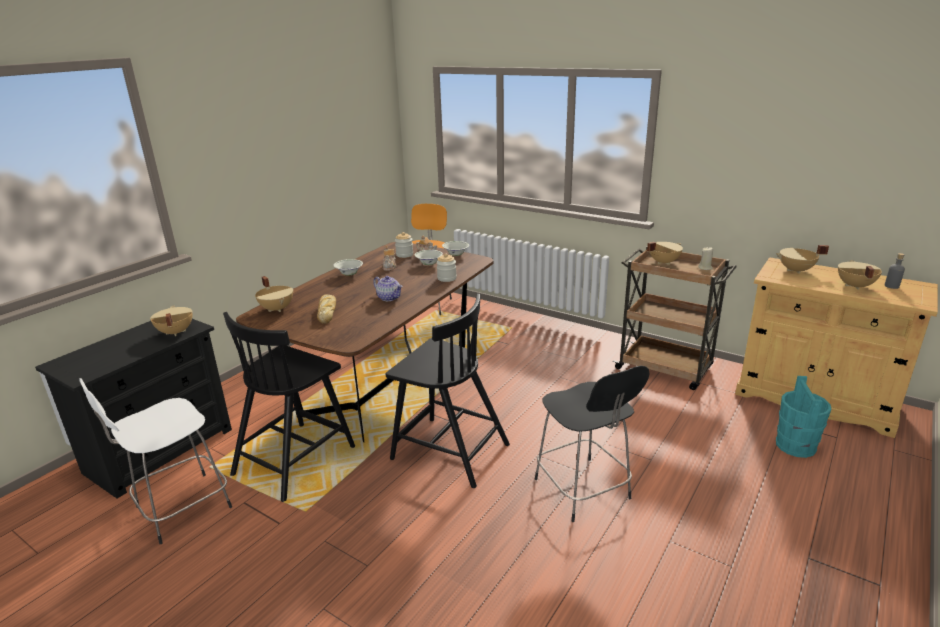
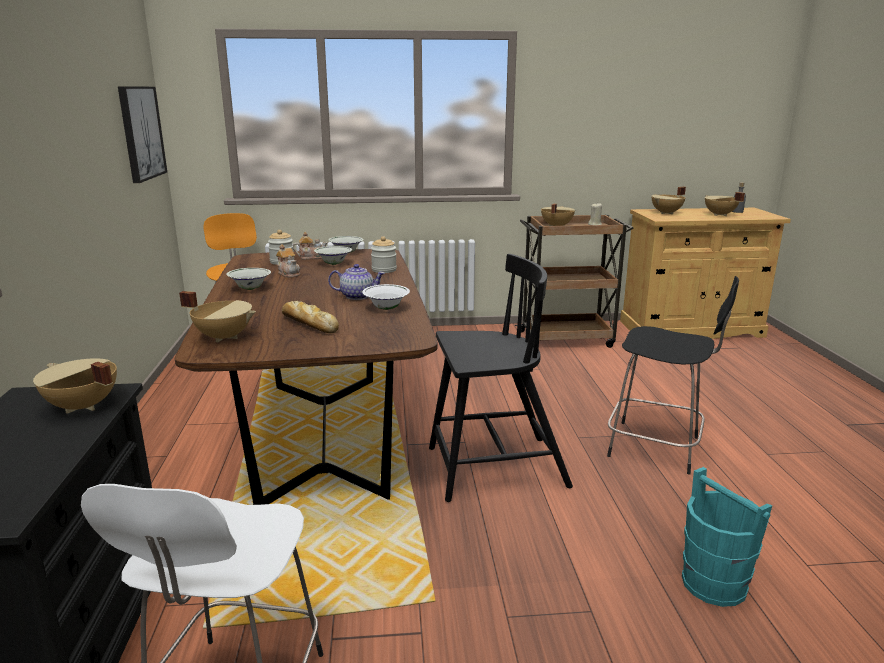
camera: 40 degrees left, 5 degrees down
(296, 459) = (327, 555): black chair -> none
(369, 144) = (141, 133): none -> picture
(385, 313) = (386, 308): none -> white bowl
(795, 446) = (728, 361): turquoise bucket -> turquoise bucket (714, 584)

